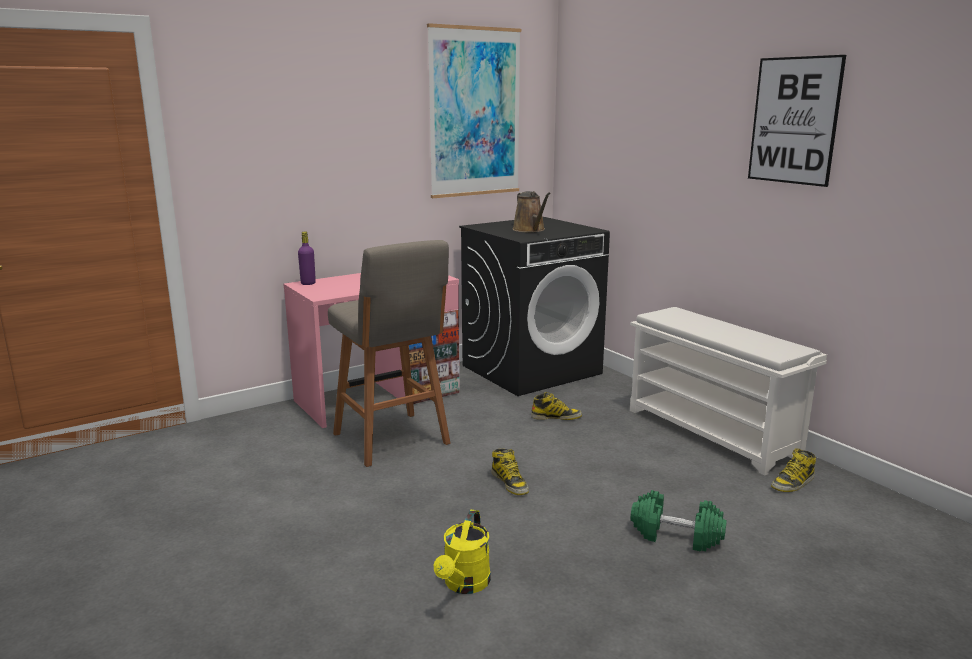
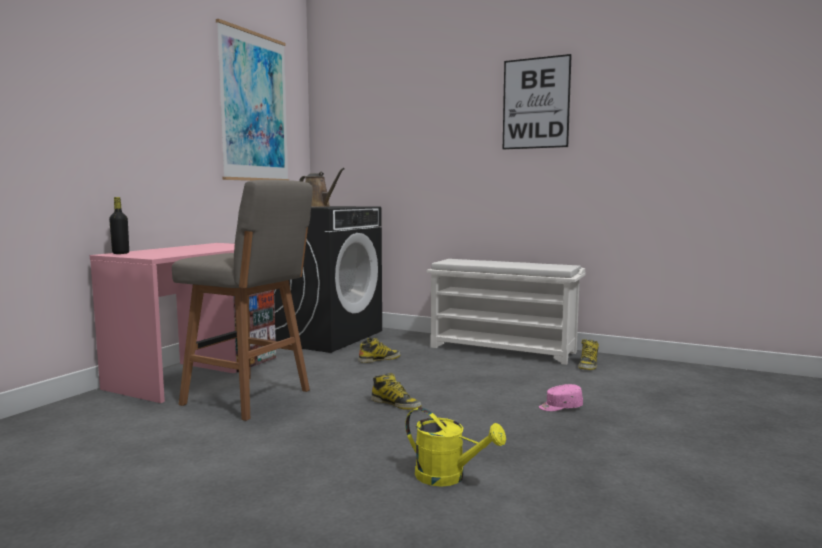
camera: 30 degrees left, 10 degrees down
(308, 283) = (120, 253): purple bottle -> black bottle
(464, 585) = (448, 477): yellow watering can -> yellow watering can turned 45 degrees counterclockwise
(676, 536) = (560, 407): green dumbbell -> pink cap

